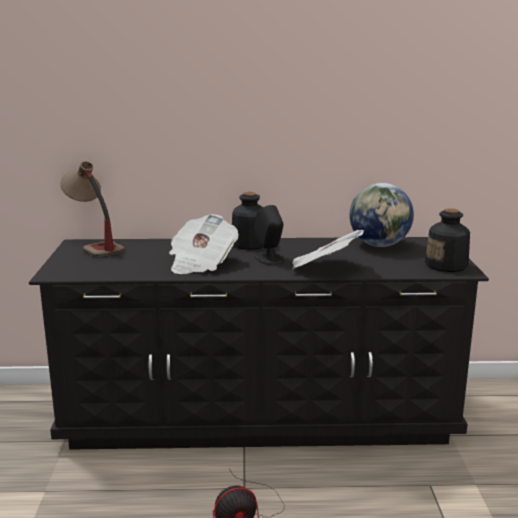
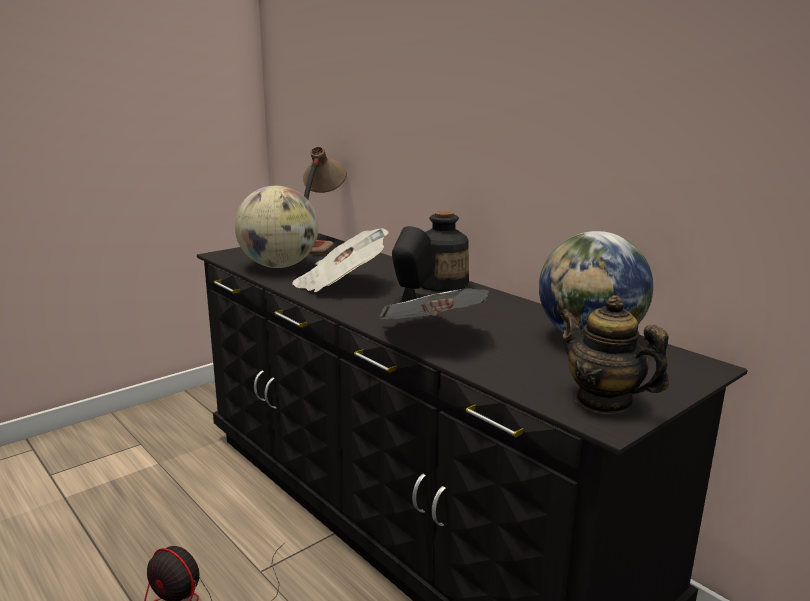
camera: 50 degrees right, 0 degrees up
(125, 267) = (279, 266): none -> globe
(446, 265) = (603, 401): bottle -> teapot

